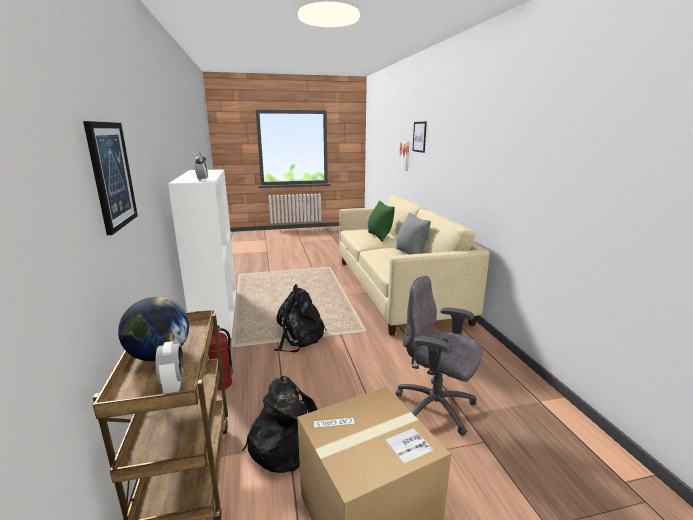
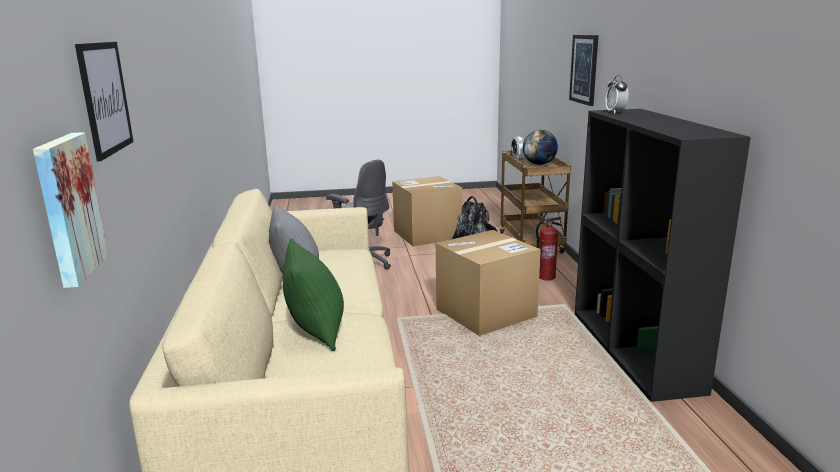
camera: 175 degrees left, 0 degrees up
(216, 313) = (636, 350): white bookcase -> black bookcase
(299, 337) = (485, 313): black backpack -> cardboard box

